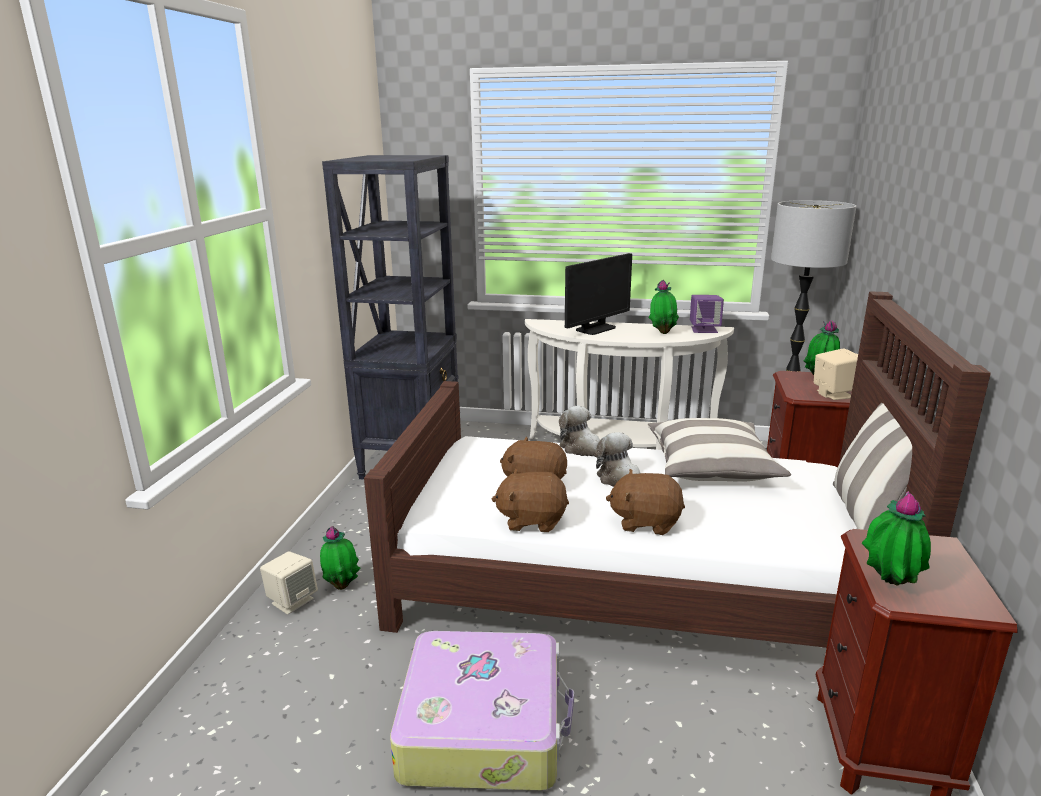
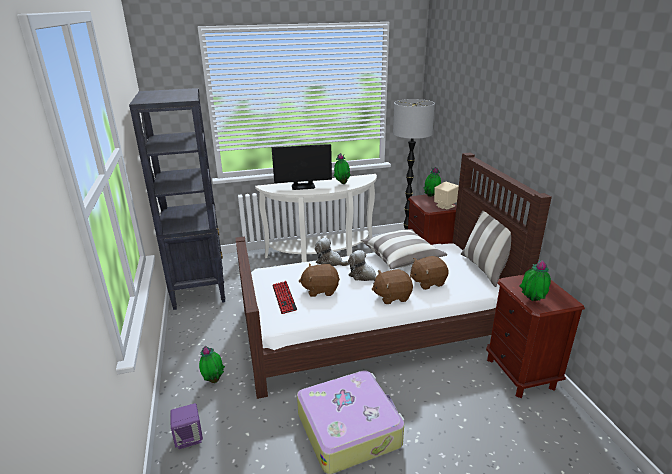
camera: 25 degrees left, 5 degrees up
(292, 601) = (188, 399): beige speaker -> none
(470, 483) = (284, 298): none -> keyboard
(532, 520) = (335, 311): brown plush toy -> brown plush toy (427, 282)
(595, 329) = (303, 186): monitor -> monitor turned 60 degrees clockwise
(704, 330) = (362, 178): purple speaker -> purple speaker (189, 438)

